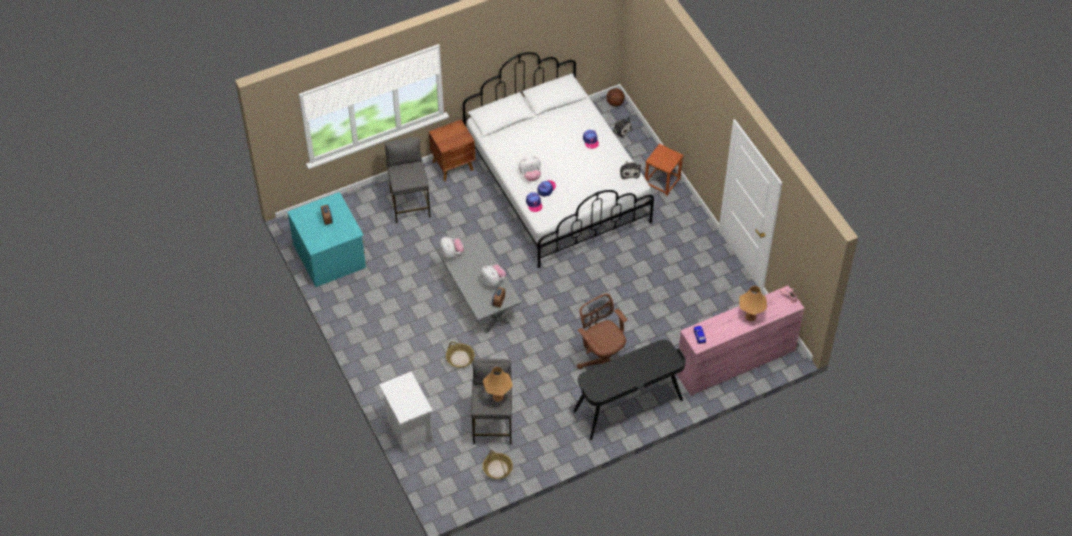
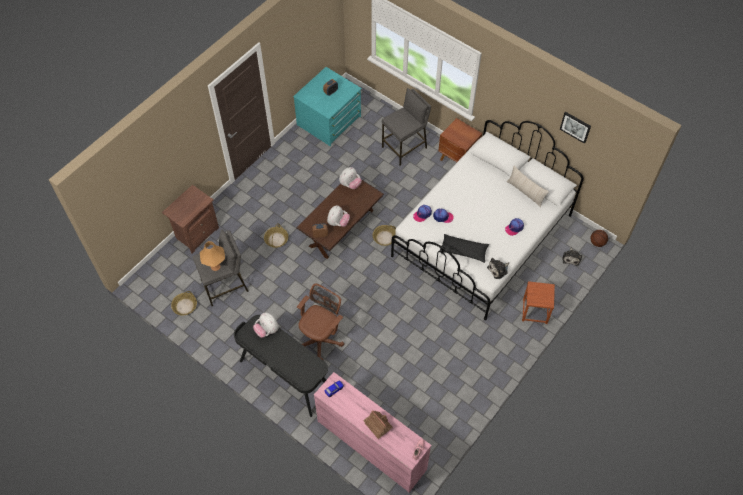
camera: 65 degrees right, 5 degrees up
(408, 429) = (196, 233): white nightstand -> brown nightstand
(479, 296) = (341, 228): grey coffee table -> brown coffee table
(512, 264) = (384, 237): none -> basket
(530, 175) = (450, 200): plush toy -> plush toy (267, 330)
(551, 24) = (575, 127): none -> picture
(555, 115) = (525, 192): none -> beige pillow
(594, 189) = (463, 251): none -> black pillow
(750, 316) = (377, 425): orange table lamp -> toy house

